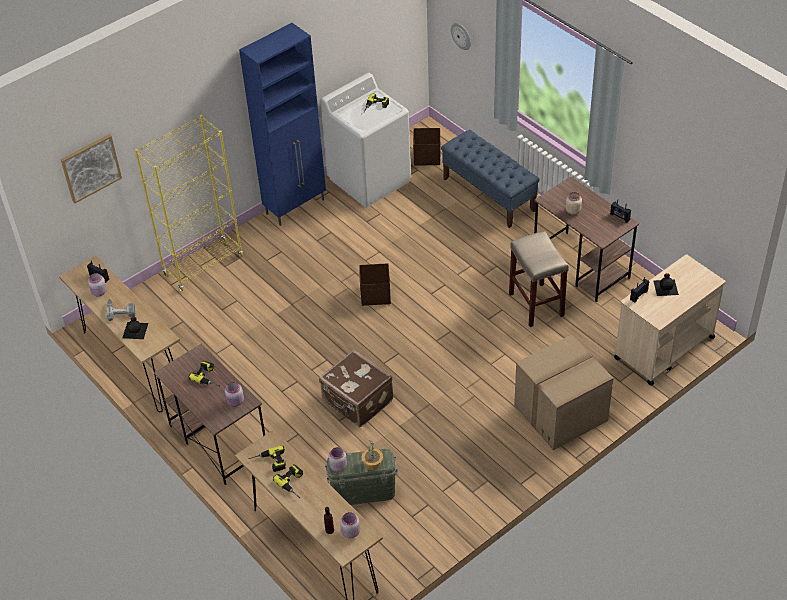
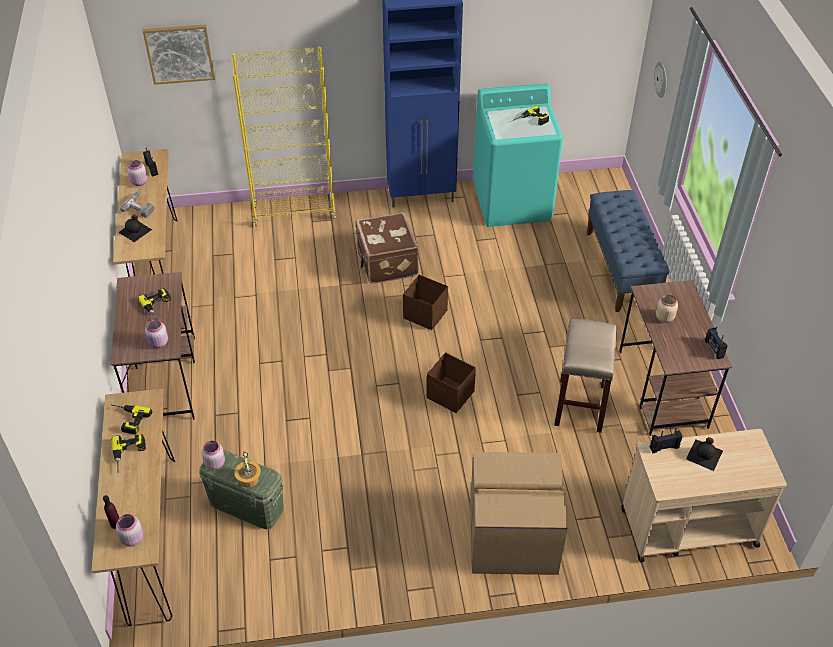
camera: 30 degrees right, 0 degrees up
(357, 402) = (318, 411): brown suitcase -> brown suitcase (386, 263)
(370, 179) = (512, 202): white washing machine -> turquoise washing machine
(427, 157) = (587, 205): brown storage box -> brown storage box (450, 395)

